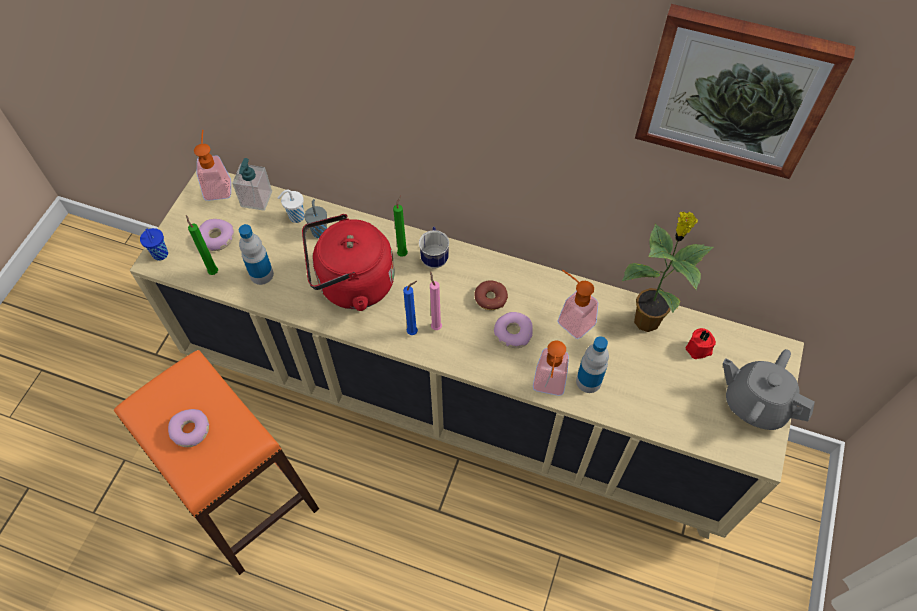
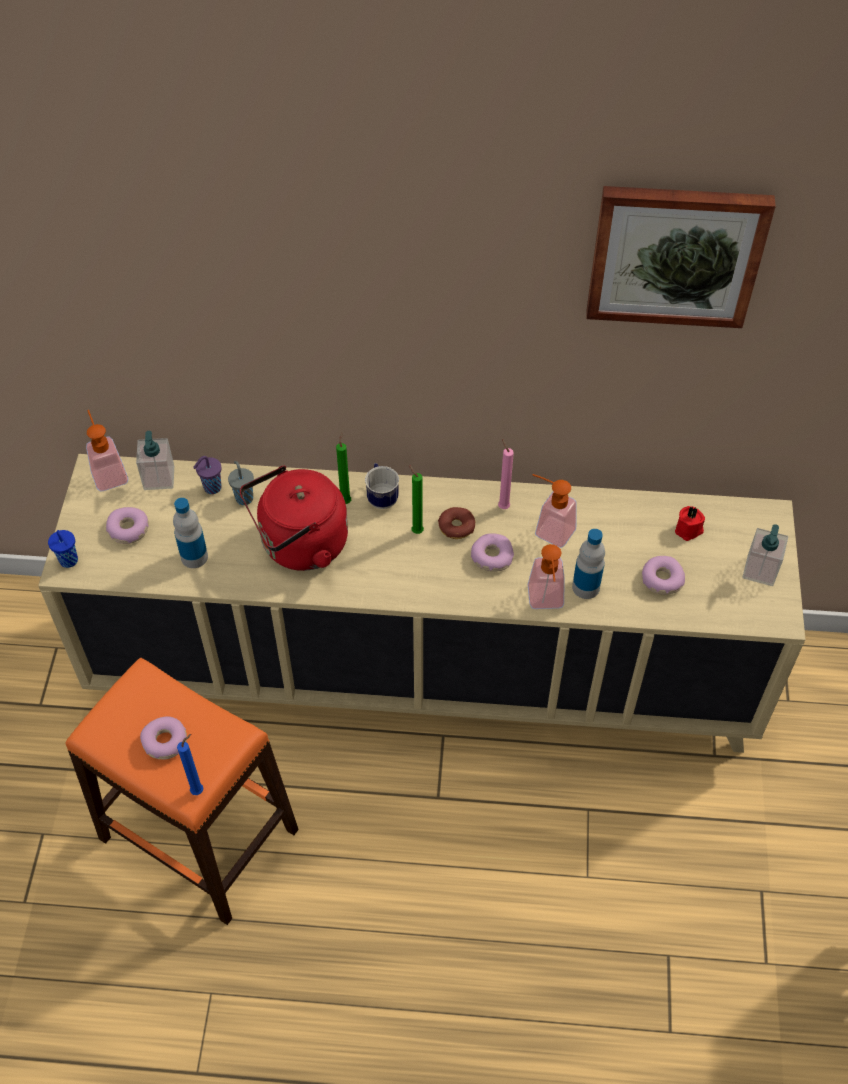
camera: 15 degrees left, 5 degrees down
(213, 271) = (137, 565): green candle -> green candle (416, 530)
(295, 217) = (211, 488): white cup -> purple cup
(414, 332) = (385, 579): blue candle -> blue candle (199, 790)
(436, 326) = (406, 568): pink candle -> pink candle (502, 506)
(647, 318) = (627, 511): potted plant -> none
(660, 390) = (661, 580): none -> donut
(755, 403) = (760, 570): grey teapot -> soap dispenser

